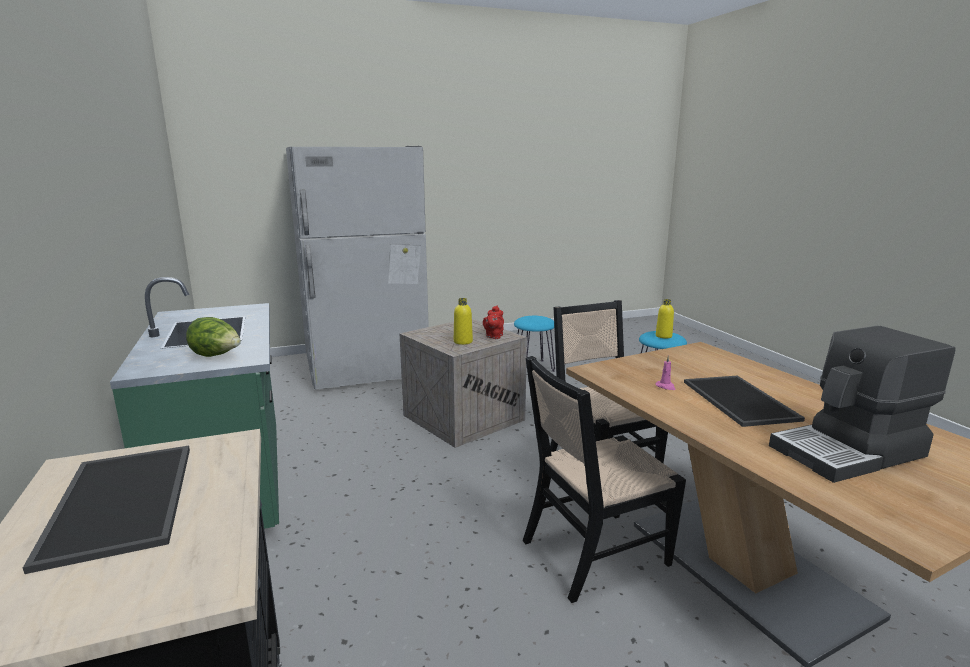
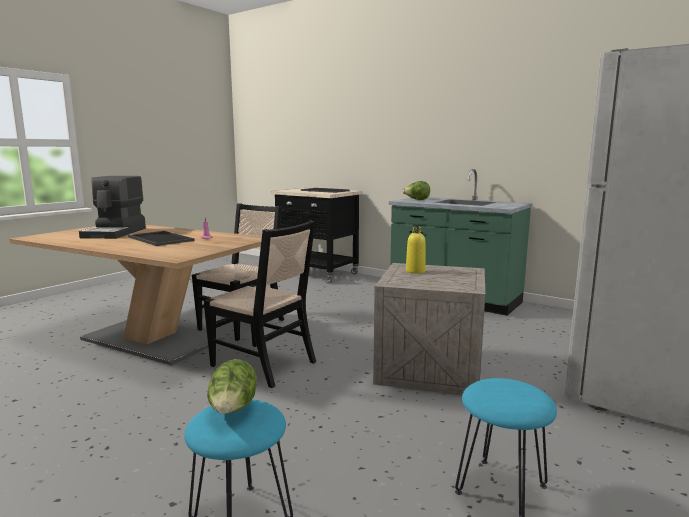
camera: 145 degrees right, 5 degrees down
(493, 336) = (403, 280): red teapot -> none
(663, 336) = (233, 411): yellow bottle -> lettuce
(849, 452) = (116, 233): coffee machine -> coffee machine turned 150 degrees clockwise

